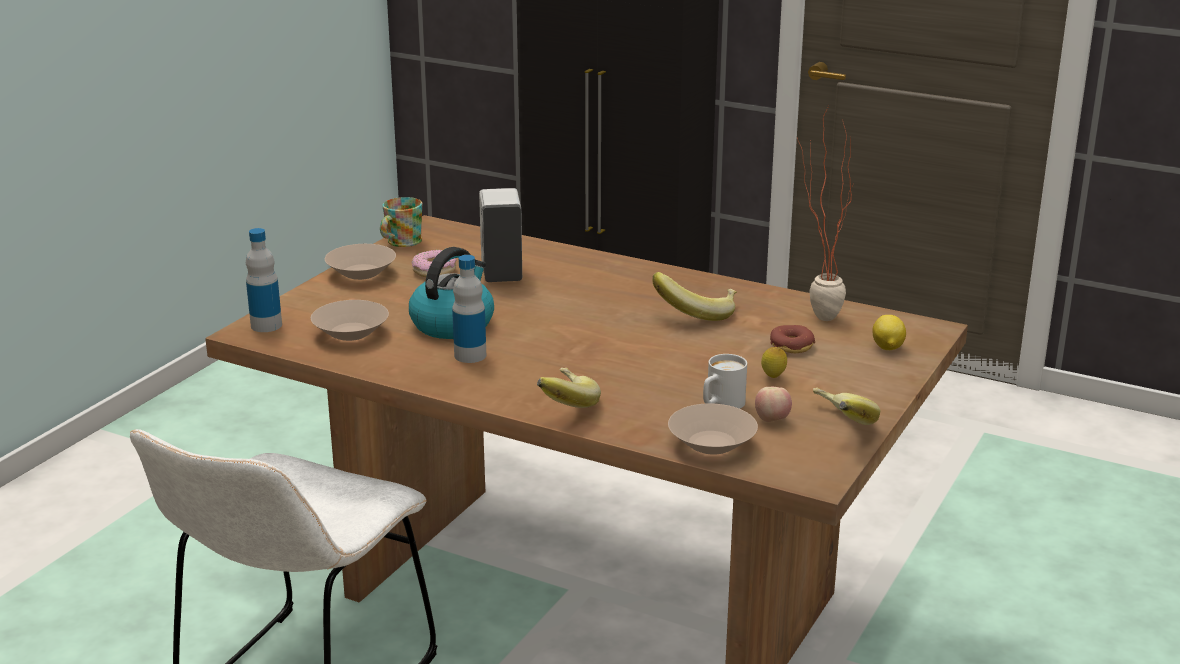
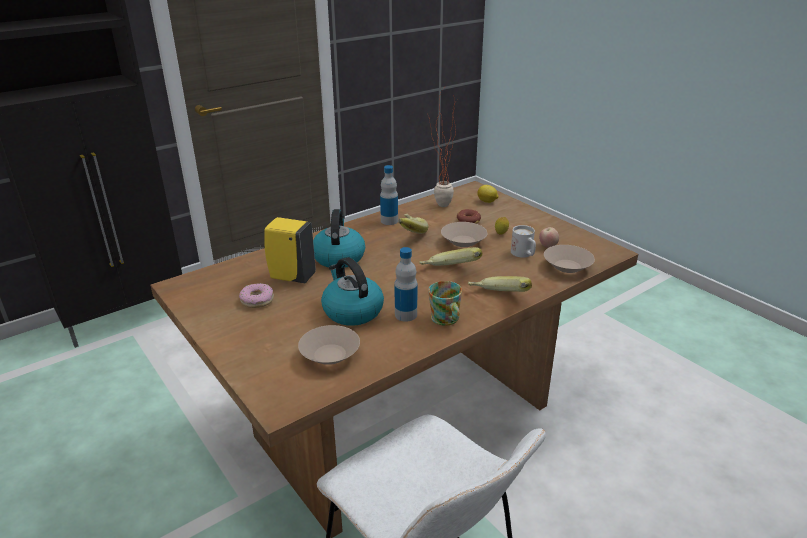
camera: 65 degrees left, 5 degrees up
(266, 325) = (277, 394): bottle -> bottle (389, 221)
(361, 274) = (227, 331): beige bowl -> beige bowl (464, 243)
(400, 242) = (190, 303): mug -> mug (446, 320)
(501, 274) = (291, 277): white soap dispenser -> yellow soap dispenser
(578, 287) = (338, 257): none -> kettle
(837, 426) = (562, 233): banana -> banana (450, 272)

